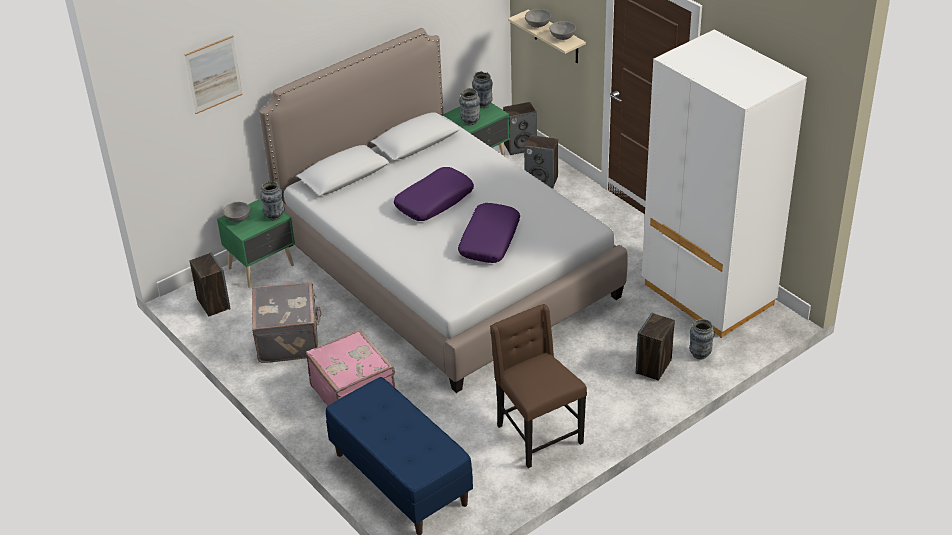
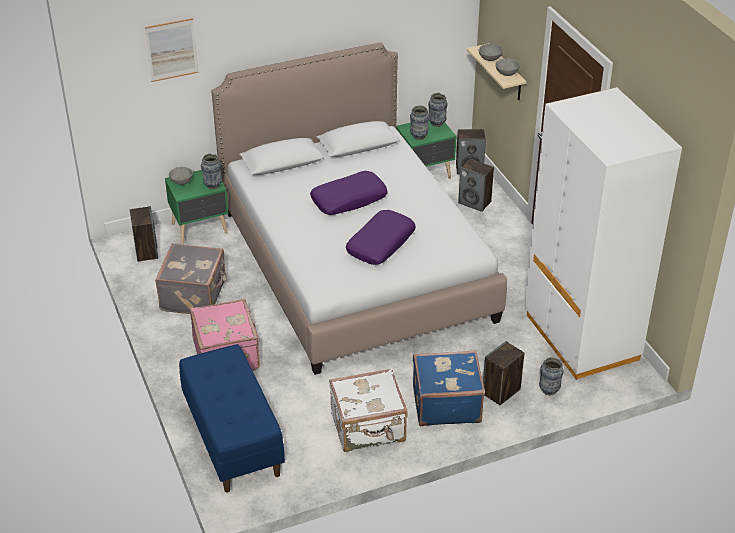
camera: 15 degrees right, 0 degrees up
(537, 434) = (368, 428): brown chair -> white suitcase
(604, 391) = (445, 404): none -> blue suitcase

